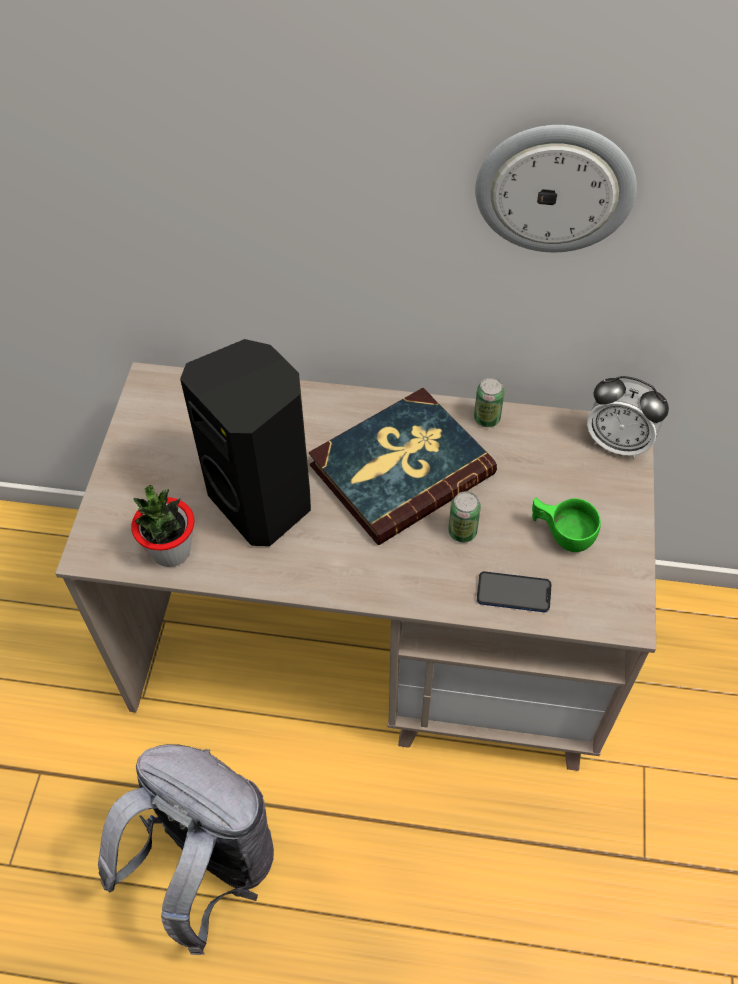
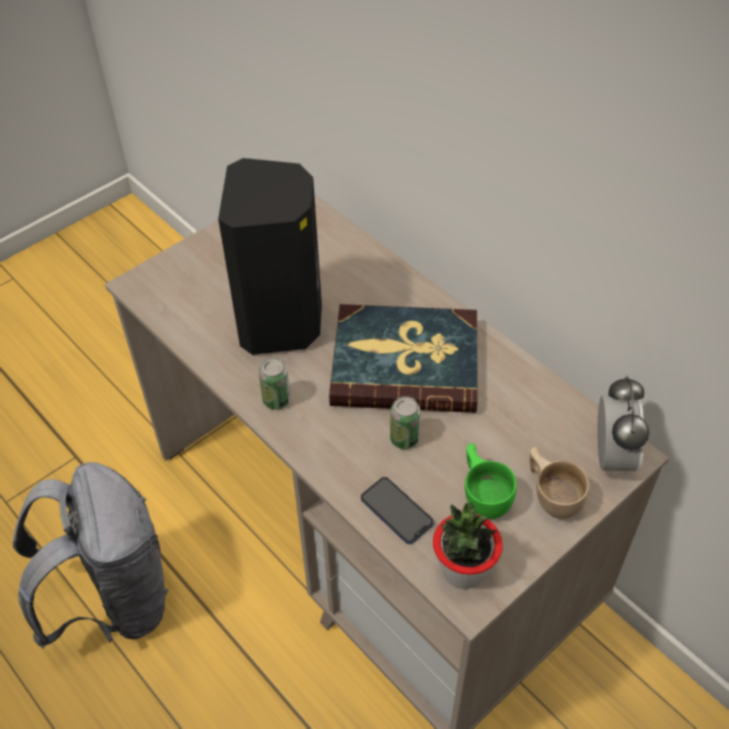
camera: 40 degrees right, 5 degrees down
(171, 551) = (187, 316): potted plant -> potted plant (463, 571)
(486, 418) = (514, 368): can -> can (276, 400)
(555, 188) = (613, 153): wall clock -> none
(606, 500) = (552, 495): none -> beige cup
(617, 443) = (612, 457): alarm clock -> alarm clock turned 150 degrees counterclockwise

